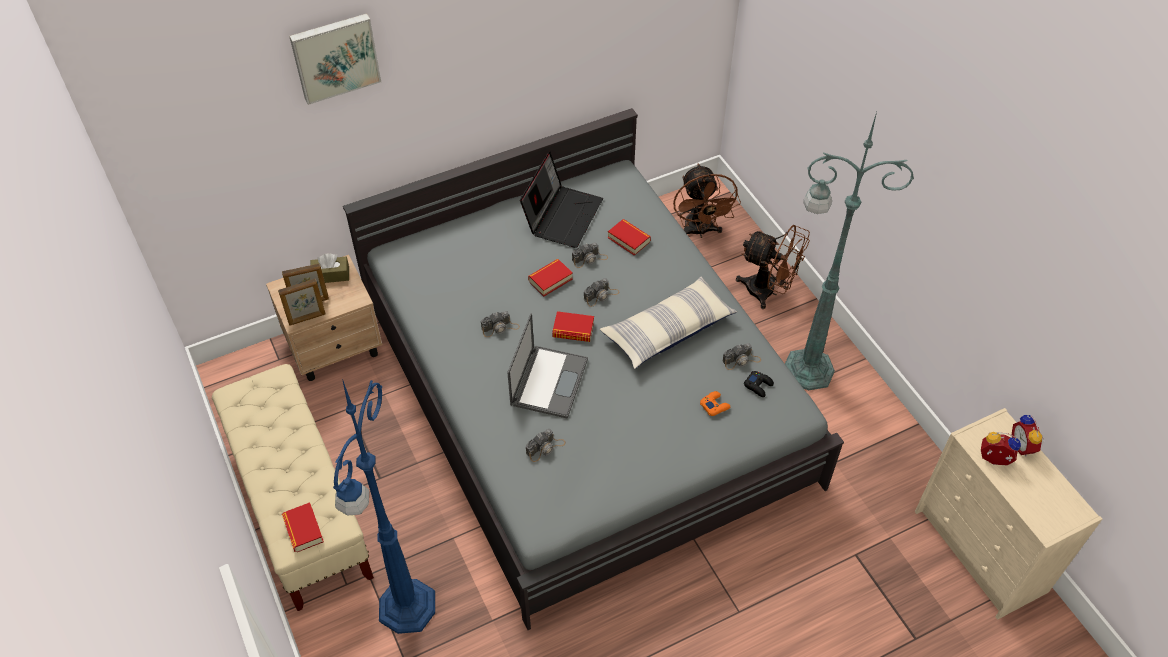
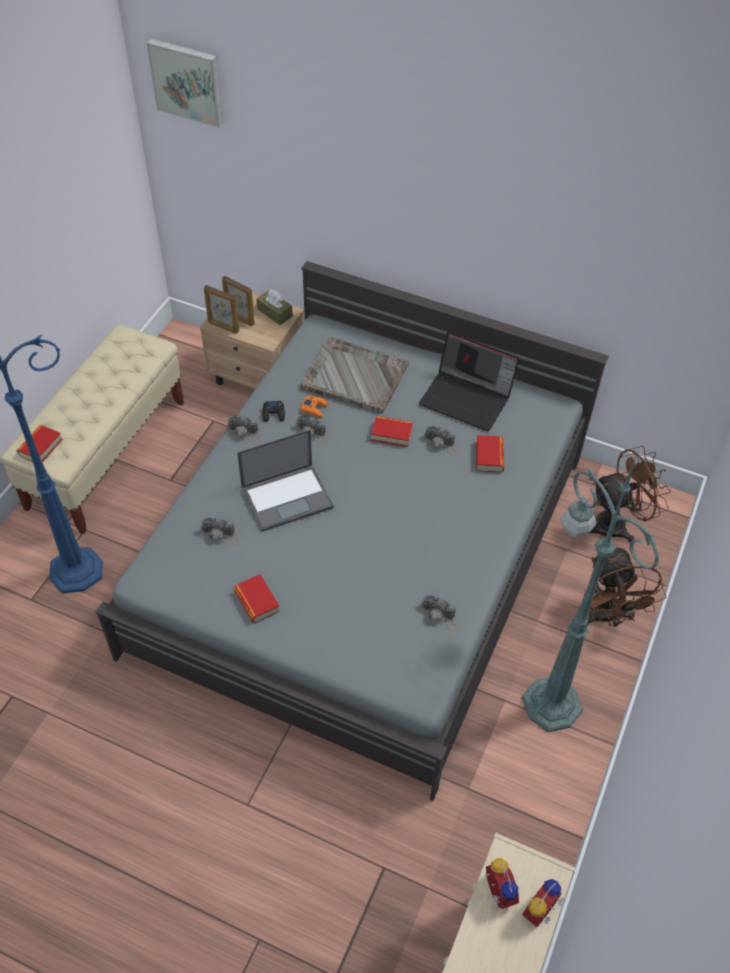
camera: 50 degrees right, 0 degrees up
(335, 57) = (329, 117): picture -> picture (188, 81)
(469, 265) = (354, 376): none -> grey tray
(562, 215) = (467, 398): laptop -> laptop turned 45 degrees clockwise
(573, 330) = (355, 480): book -> book (257, 601)
(601, 295) = (409, 476): camera -> camera (244, 433)
(668, 330) = (419, 543): pillow -> none
(699, 232) = (617, 524): brown fan -> brown fan turned 150 degrees counterclockwise
(714, 405) = (370, 626): orange game controller -> orange game controller (314, 408)
(758, 385) = (423, 646): black game controller -> black game controller (274, 414)

